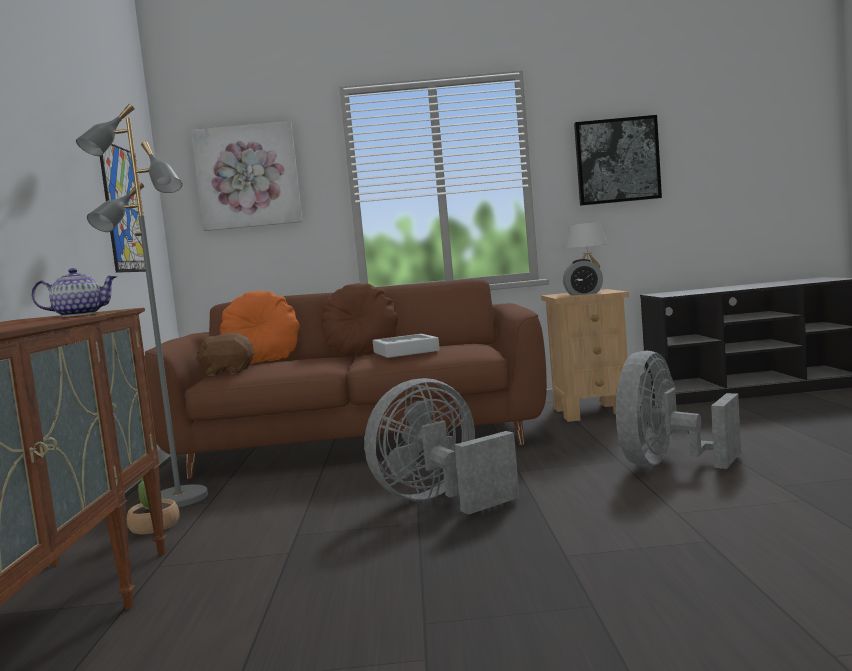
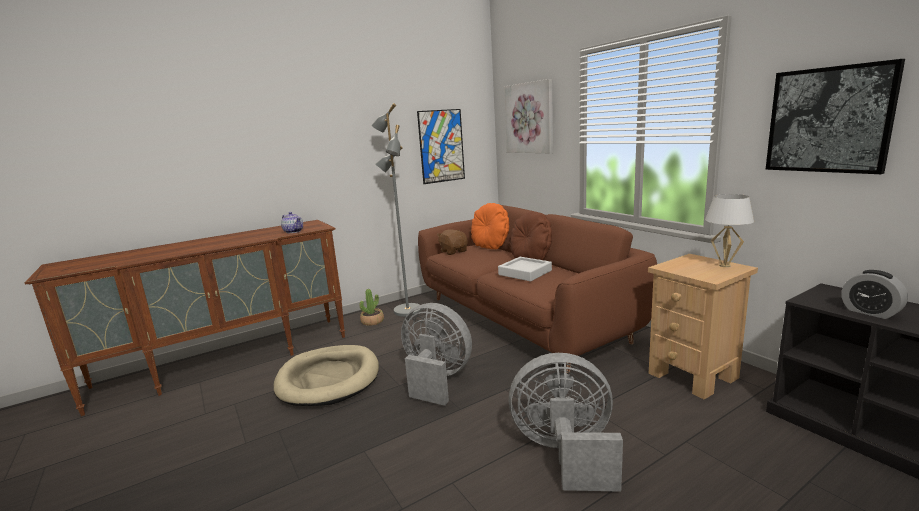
camera: 60 degrees right, 10 degrees up
(306, 572) = (329, 378): none -> beige dog bed
(583, 294) = (691, 269): alarm clock -> alarm clock (870, 312)

